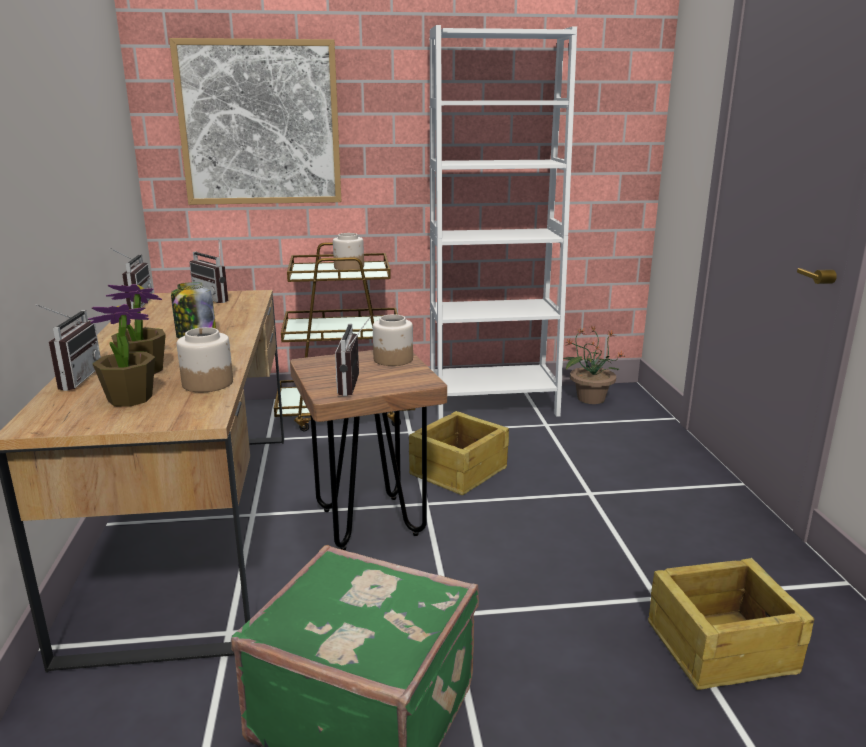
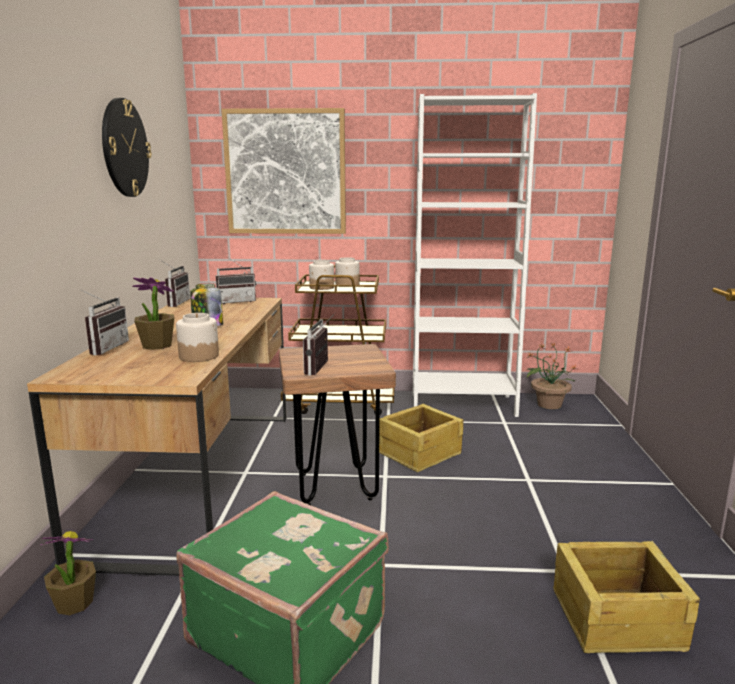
camera: 10 degrees right, 5 degrees down
(59, 101) = (125, 148): none -> wall clock
(129, 399) = (137, 363): potted plant -> potted plant (74, 603)
(216, 298) = (236, 301): radio -> radio turned 75 degrees counterclockwise
(393, 359) = (360, 352): jar -> jar (321, 287)

